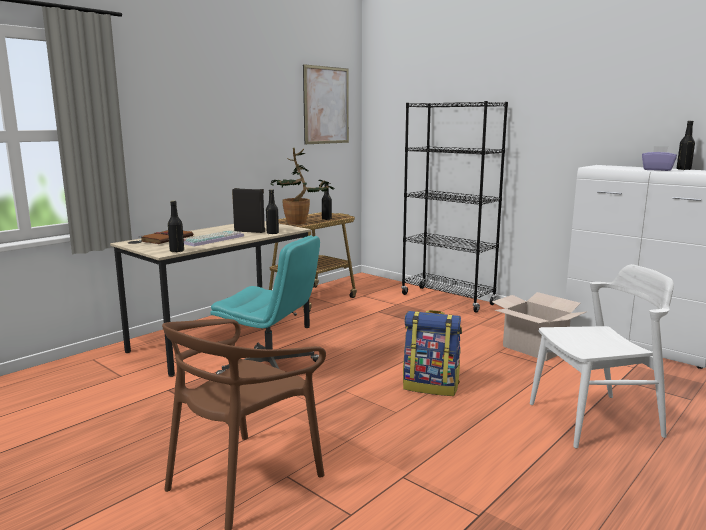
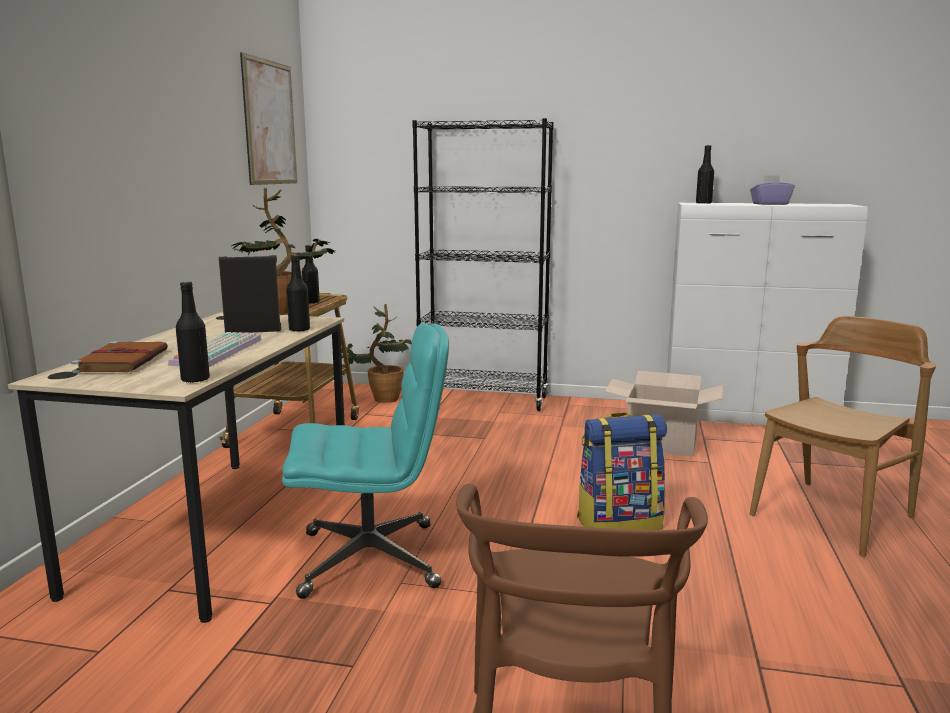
camera: 30 degrees left, 0 degrees up
(382, 288) = (379, 399): none -> potted plant
(595, 420) = (832, 516): white chair -> brown chair
(683, 169) = (788, 203): black bottle -> black bottle (703, 203)

